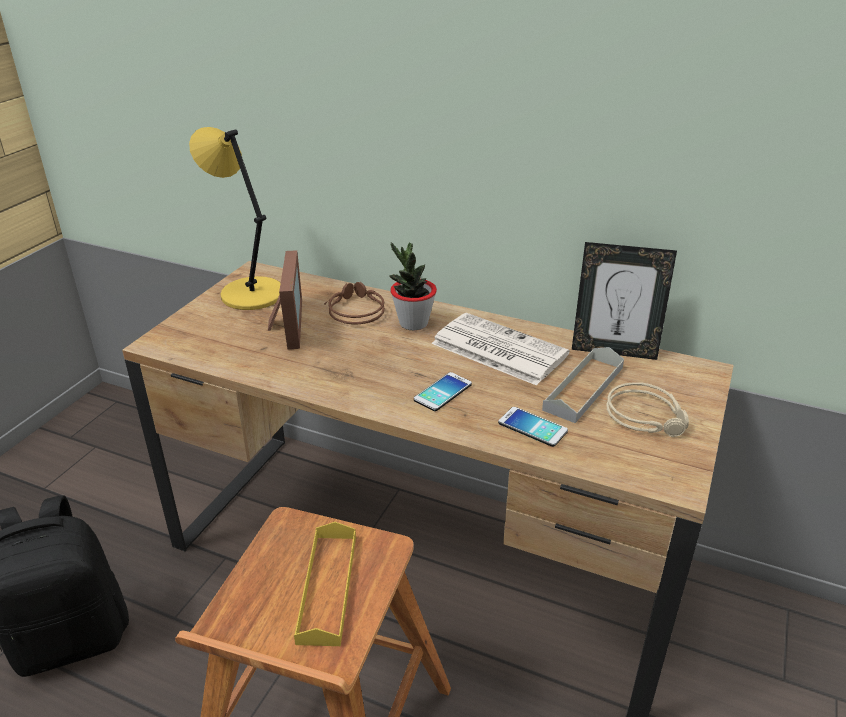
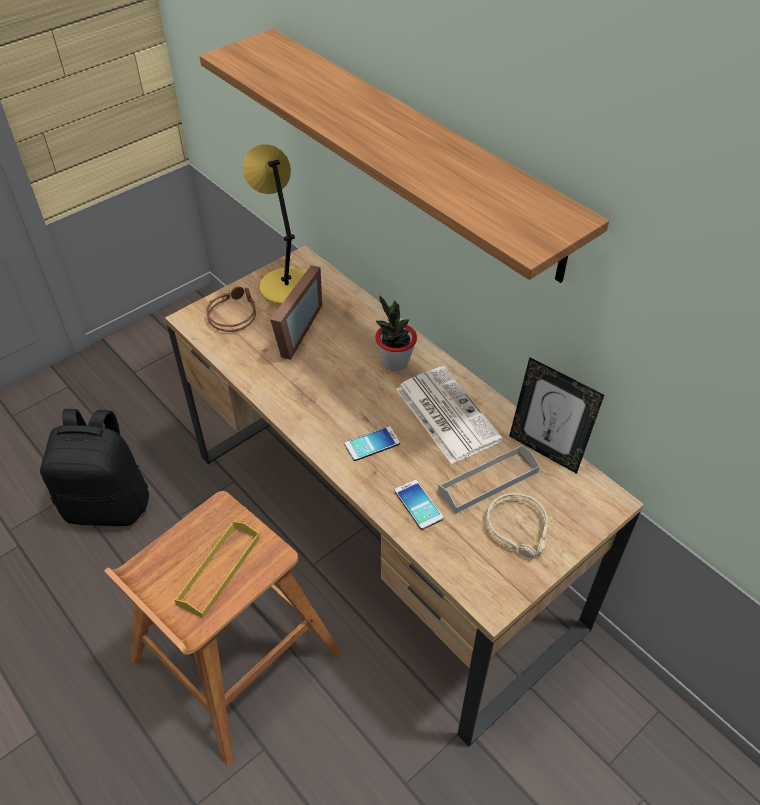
camera: 25 degrees right, 15 degrees up
(354, 310) = (356, 331): brown headphones -> brown headphones (232, 313)
(394, 79) = (415, 149): none -> shelf

